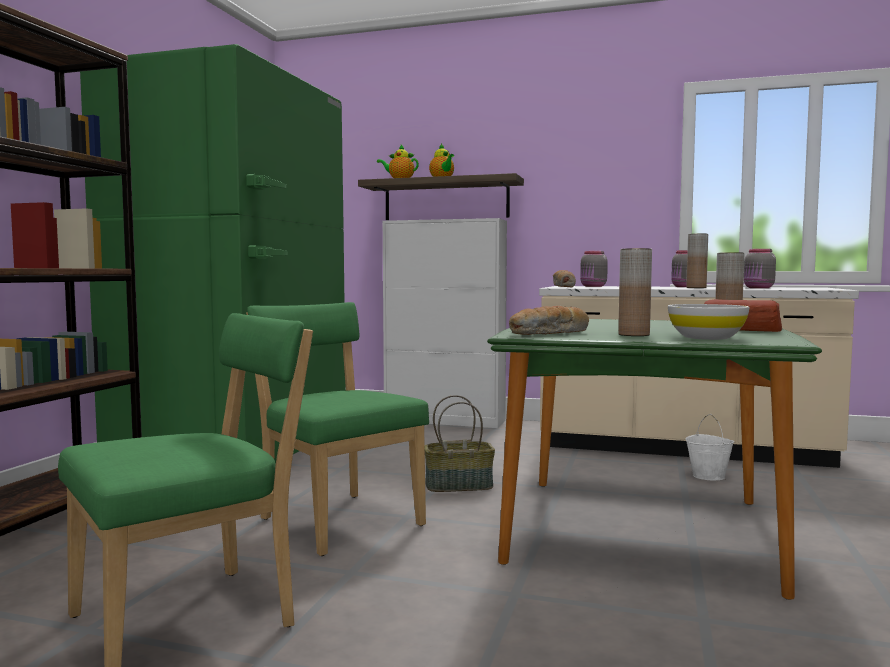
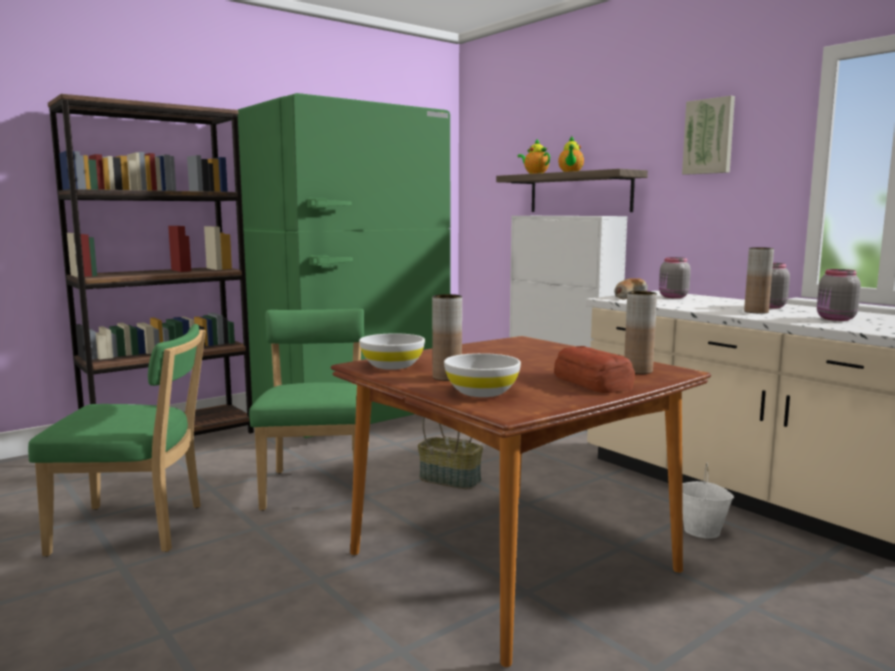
camera: 35 degrees right, 5 degrees up
(550, 334) = (392, 366): bread -> white bowl
(586, 150) = (709, 136): none -> picture
(640, 530) = (513, 562): green dining table -> brown dining table

